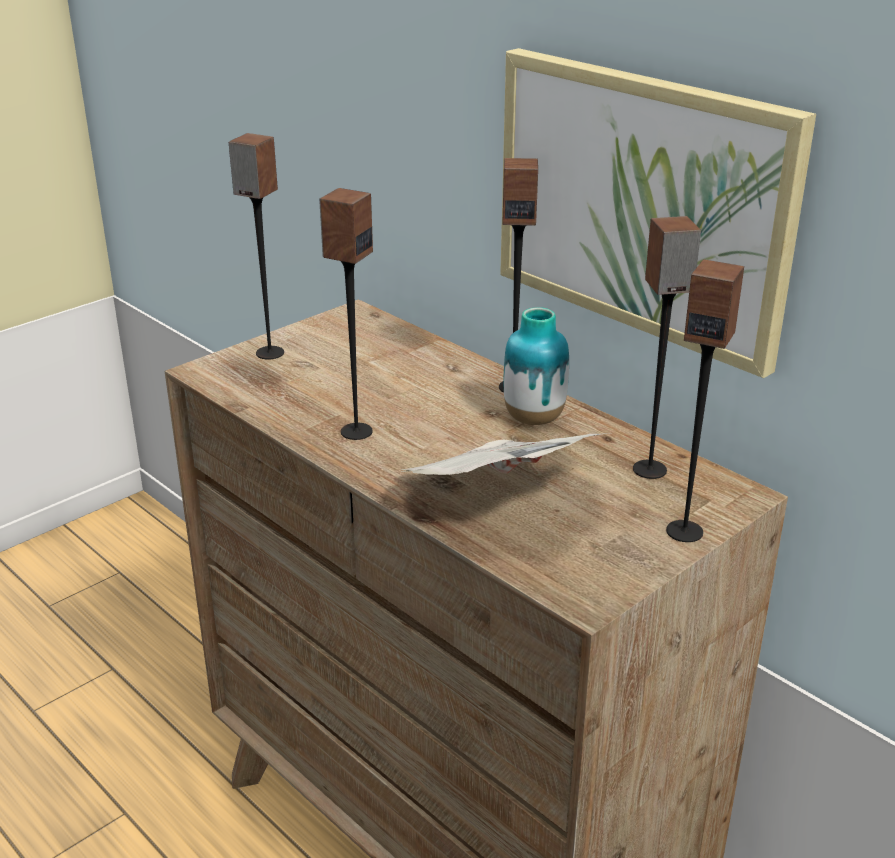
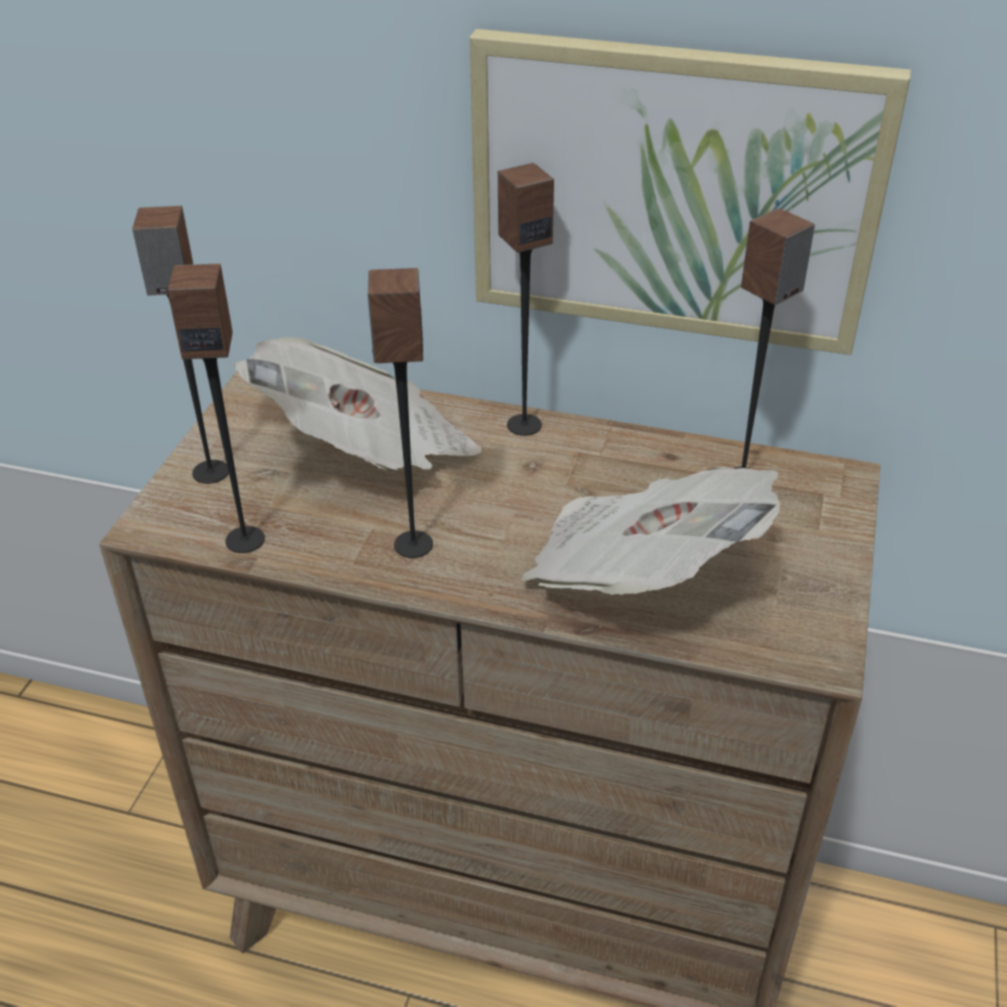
camera: 30 degrees left, 10 degrees up
(383, 372) = (368, 453): none -> newspaper
(534, 418) = (580, 458): vase -> none
(685, 531) = (834, 540): speaker -> speaker (245, 539)

